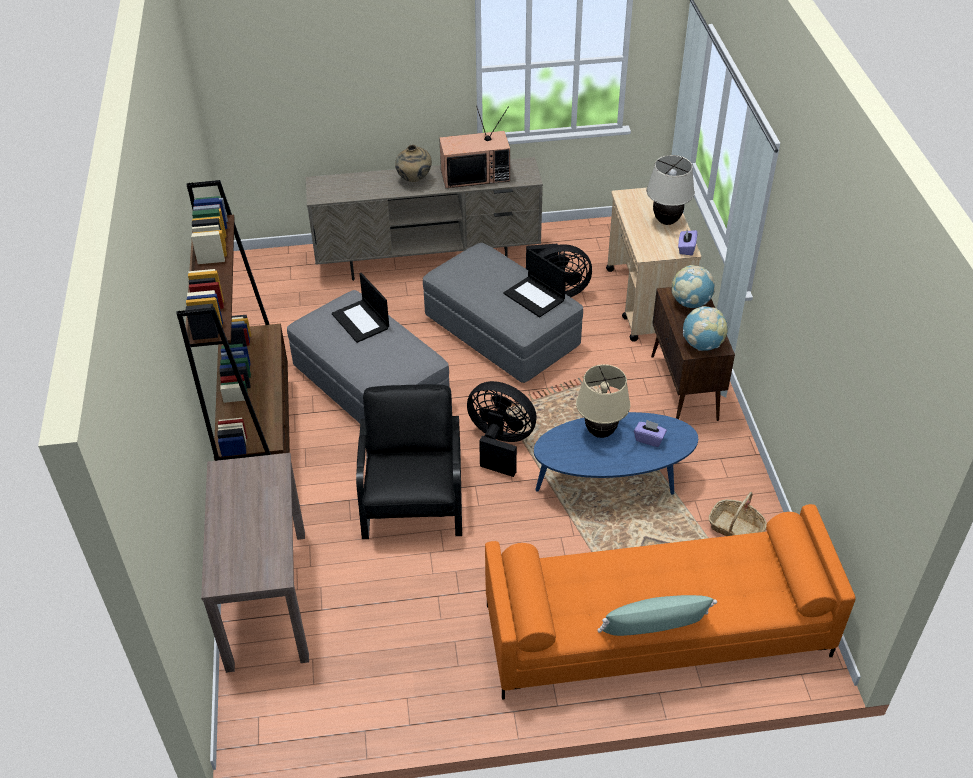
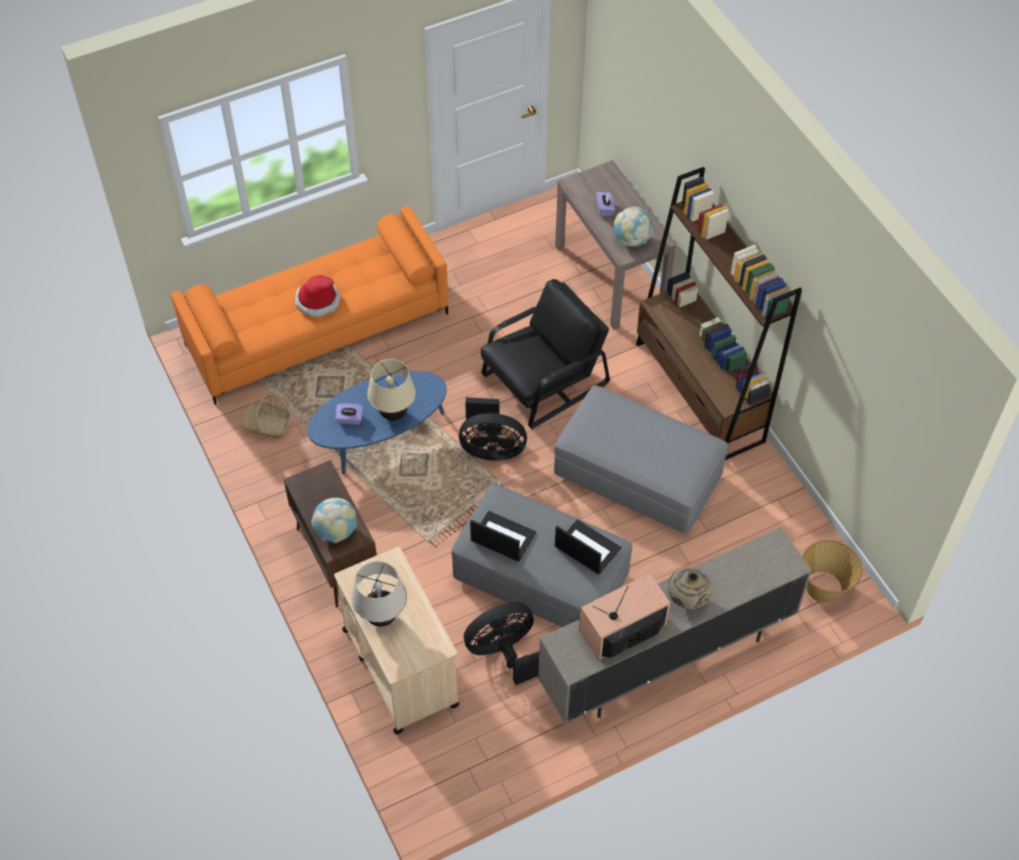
camera: 160 degrees right, 10 degrees up
(272, 273) = (824, 587): none -> basket
(361, 321) = (657, 458): laptop -> laptop (586, 548)
(413, 497) = (543, 380): black armchair -> black armchair turned 105 degrees counterclockwise
(653, 626) = (313, 264): green pillow -> none
(658, 571) = (317, 301): none -> hat
(686, 248) = (351, 580): purple tissue box -> purple tissue box (605, 209)
(702, 345) = (315, 481): globe -> globe (632, 240)

